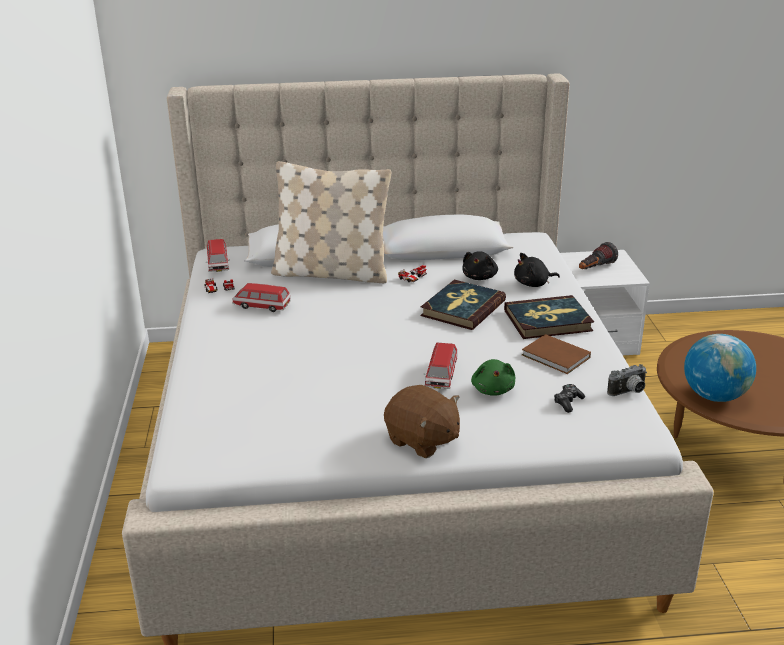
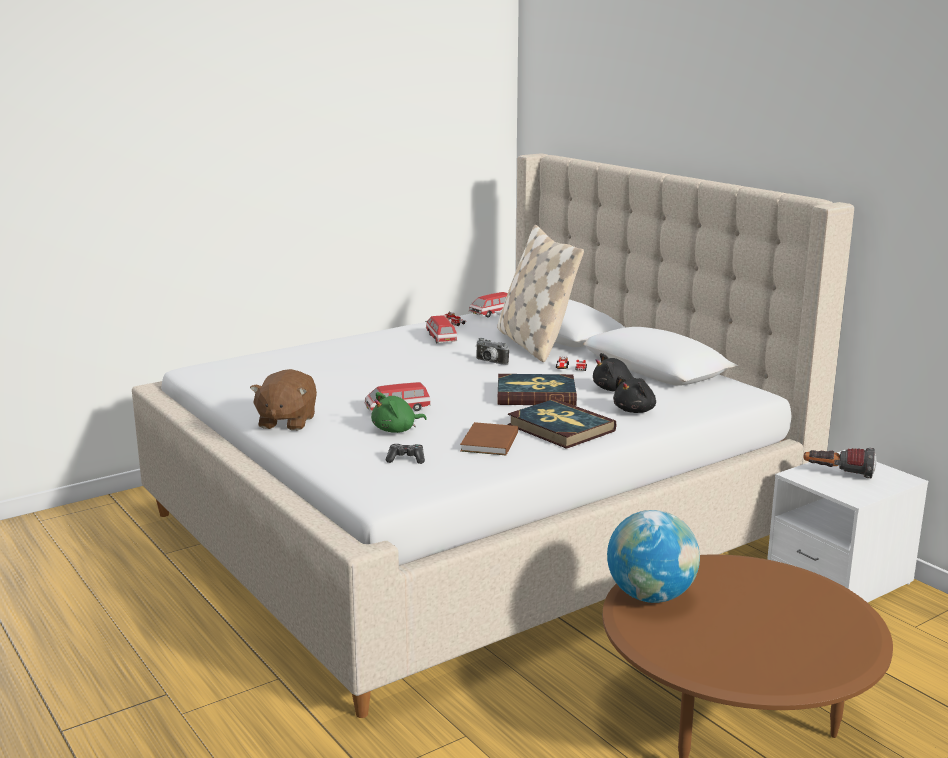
camera: 60 degrees right, 10 degrees down
(533, 284) = (635, 410): black plush toy -> black plush toy turned 90 degrees counterclockwise
(629, 392) = (456, 480): camera -> camera (489, 362)

